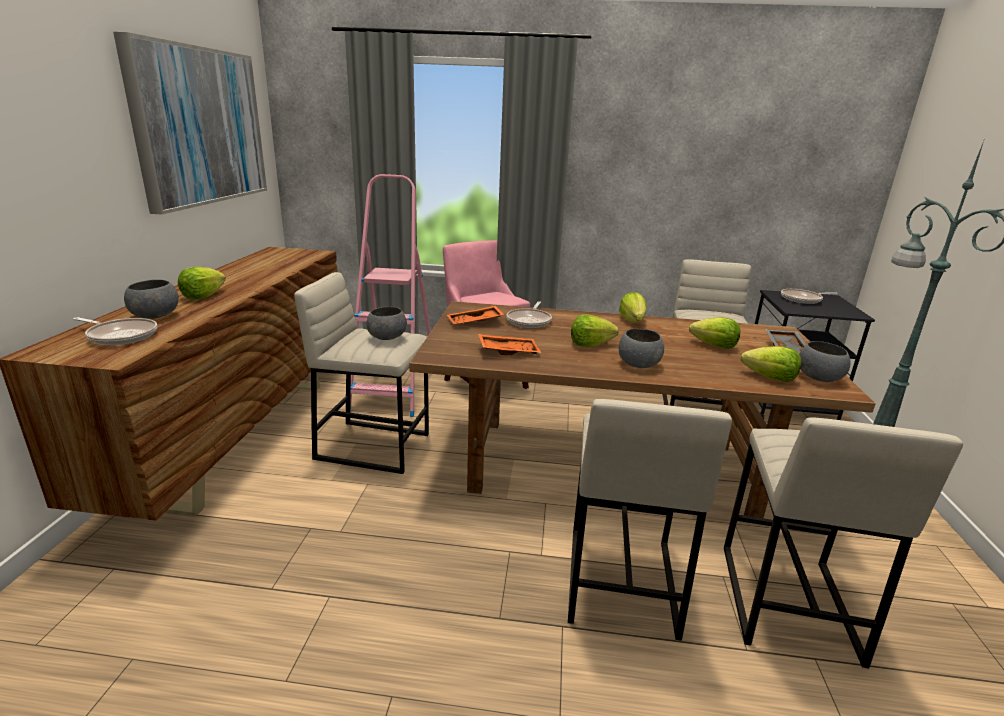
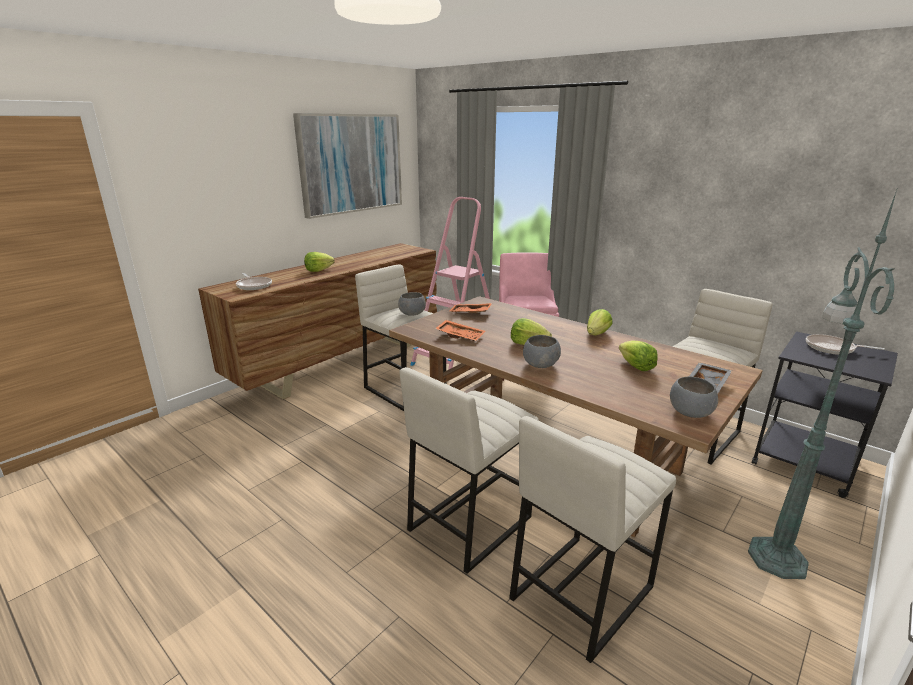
camera: 35 degrees right, 0 degrees up
(154, 316) = (281, 278): grey bowl -> none
(529, 321) = (511, 319): frying pan -> none
(770, 378) = (638, 400): lettuce -> none

